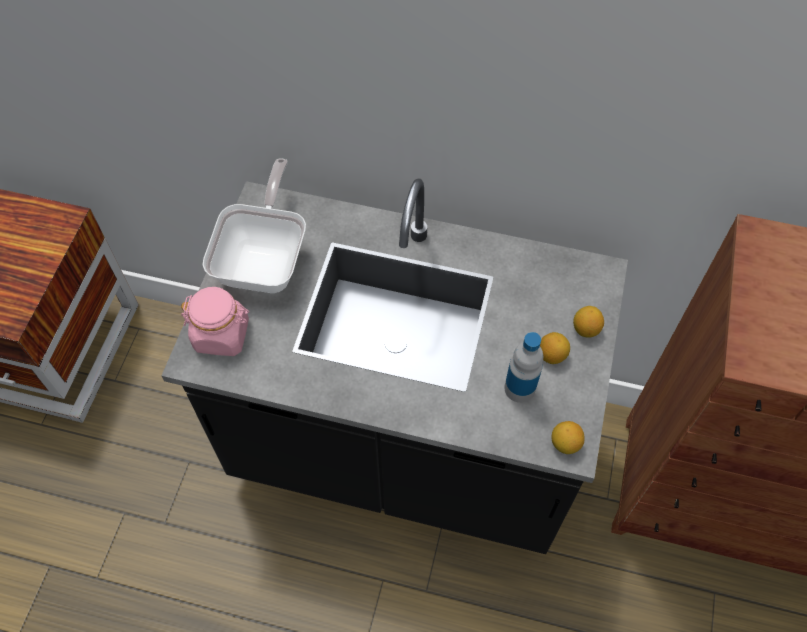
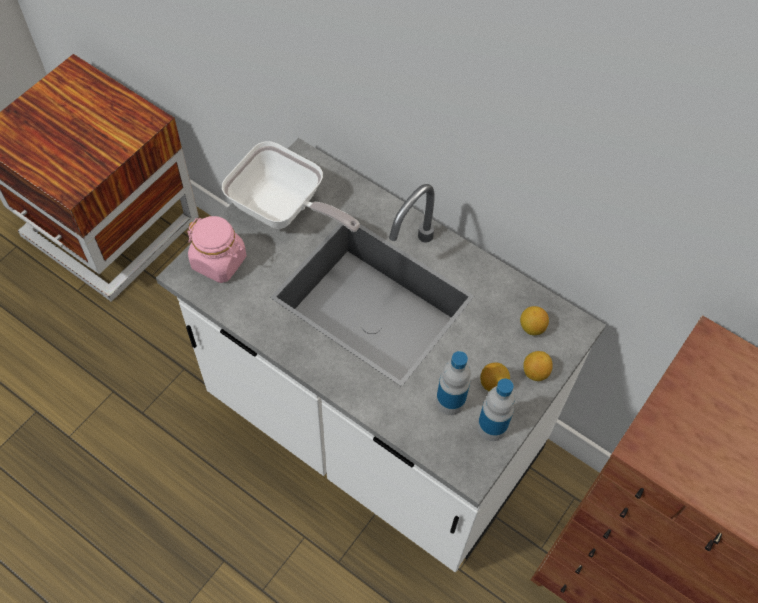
camera: 20 degrees right, 0 degrees up
(265, 259) = (284, 211): frying pan -> frying pan turned 90 degrees clockwise
(403, 448) = (373, 429): black counter -> white counter
(565, 444) = (467, 464): lemon -> lemon (532, 327)
(570, 398) = (492, 427): none -> bottle

